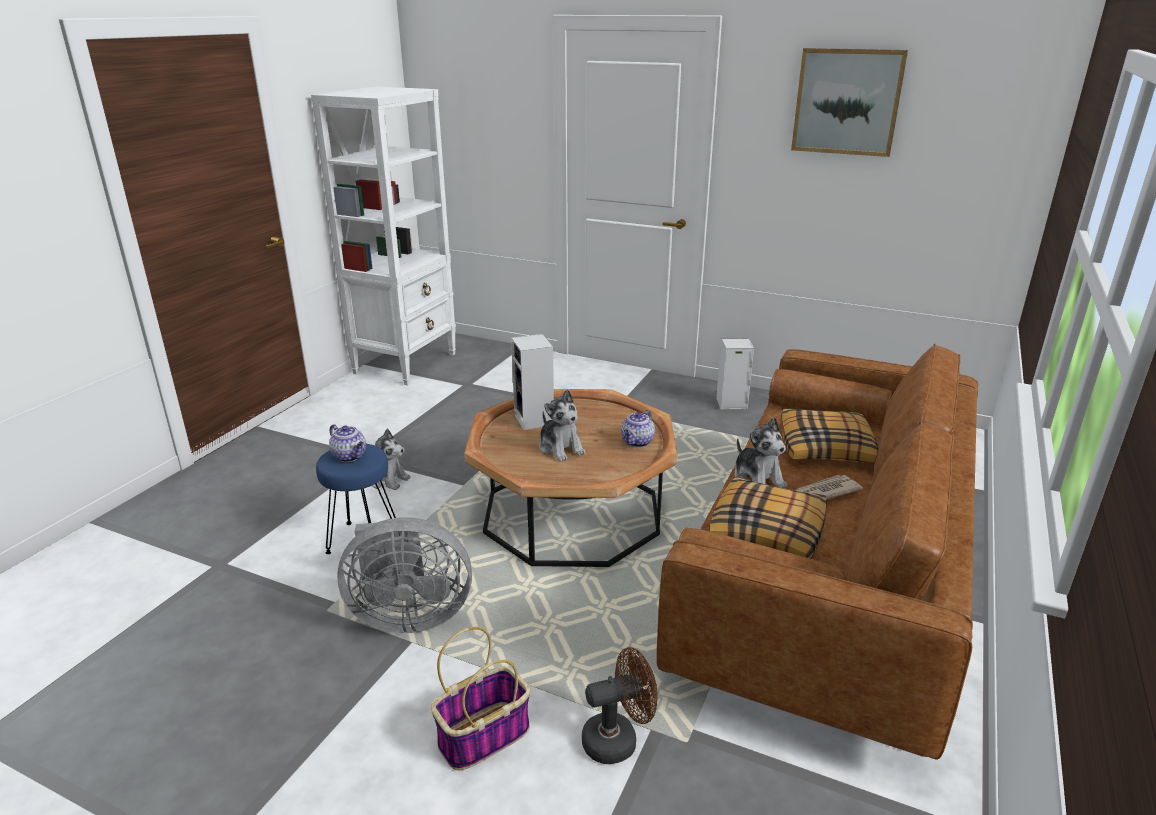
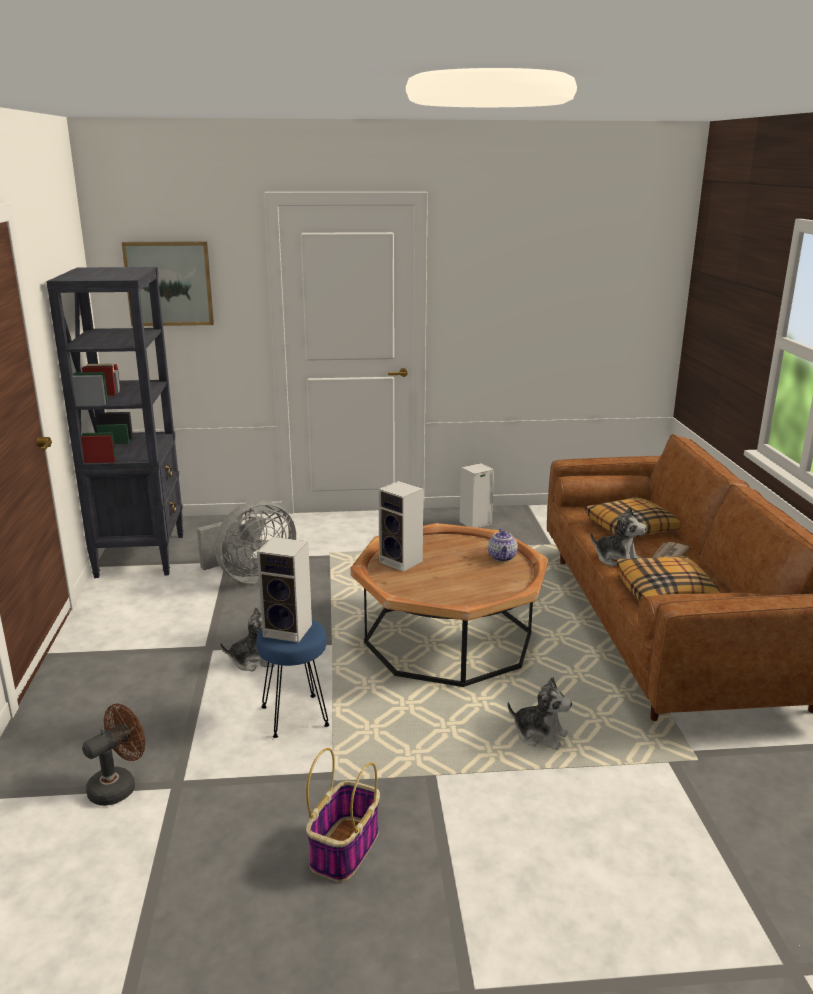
camera: 30 degrees left, 5 degrees down
(350, 456) = (289, 630): teapot -> speaker
(406, 363) = (141, 555): white bookcase -> black bookcase
(408, 615) = (409, 757): grey fan -> grey fan (250, 577)
(484, 735) = (568, 813): basket -> basket (345, 848)
(560, 448) = (451, 577): plush toy -> plush toy (539, 734)
(618, 739) = (656, 776): brown fan -> brown fan (118, 786)
(847, 102) = (536, 258): picture -> picture (169, 283)

